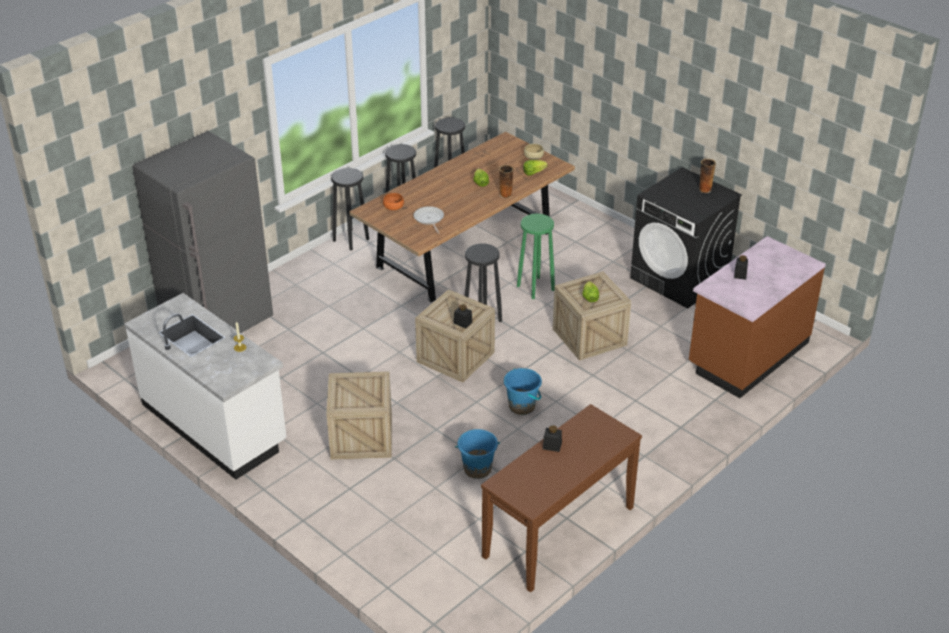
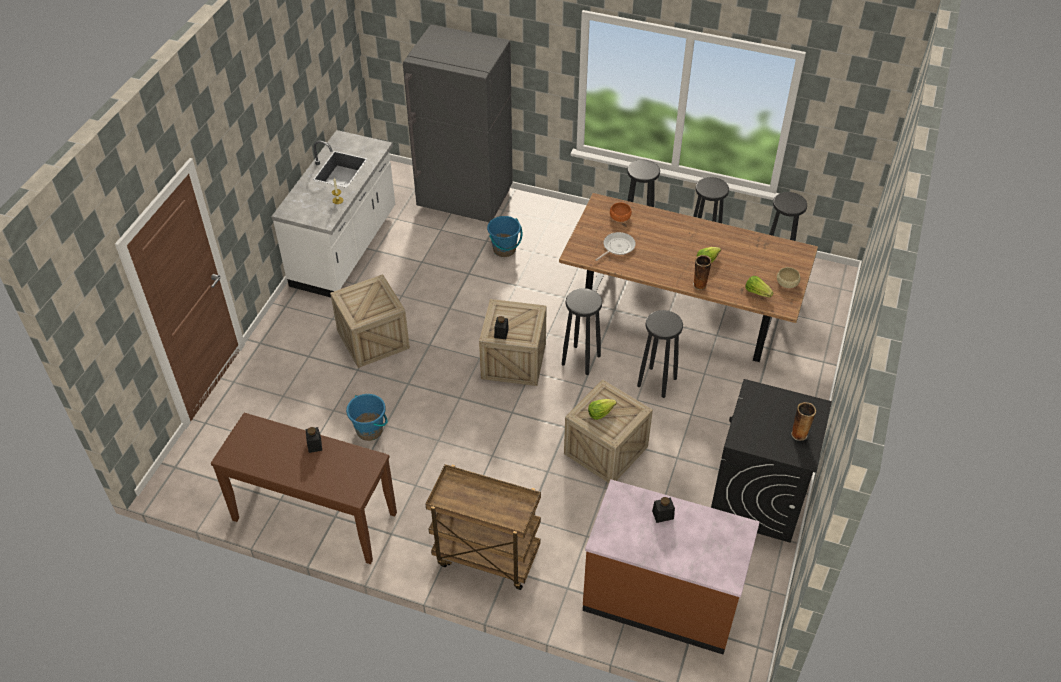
camera: 65 degrees right, 10 degrees up
(522, 406) = (470, 433): blue bucket -> blue bucket (504, 249)
(535, 288) = (656, 382): green stool -> black stool
(662, 436) = (485, 557): none -> brown cart

